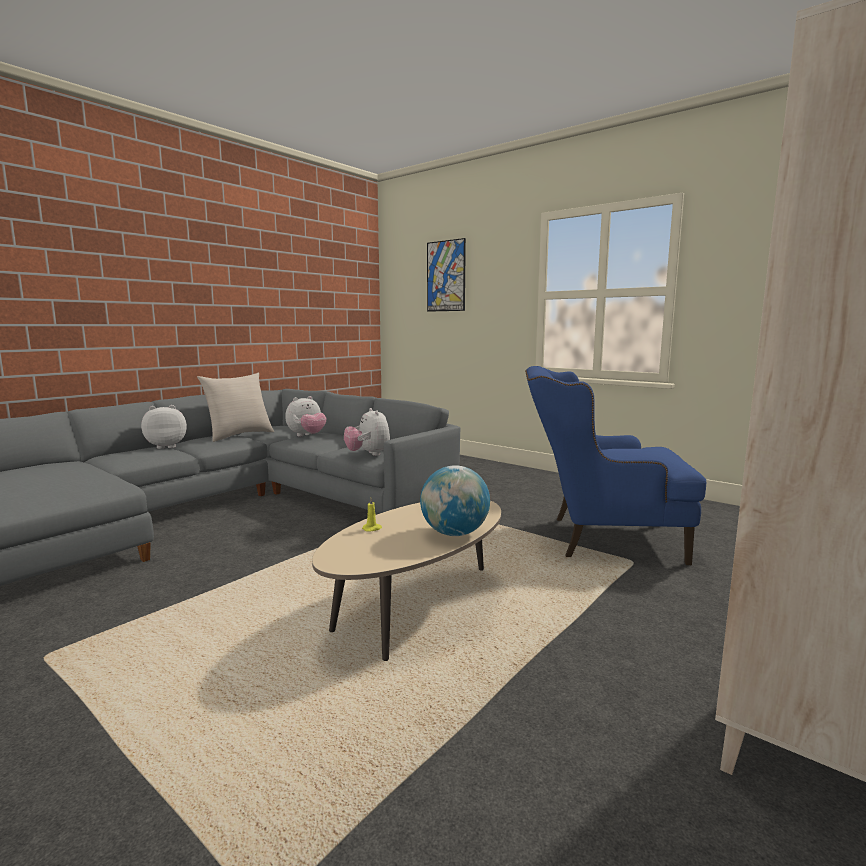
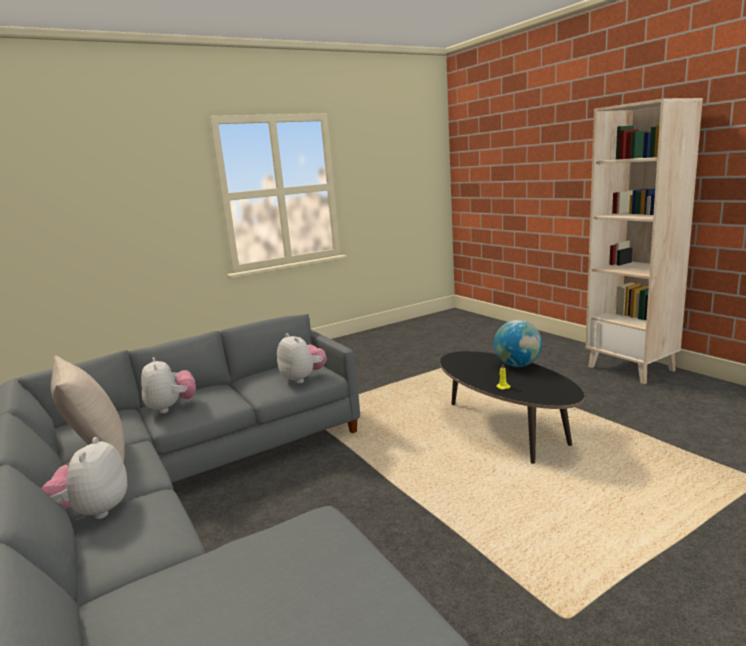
camera: 70 degrees left, 5 degrees up
(368, 454) = (303, 378): plush toy -> plush toy turned 120 degrees counterclockwise
(417, 609) = (505, 431): beige coffee table -> black coffee table
(446, 276) = (89, 181): picture -> none
(599, 538) = (419, 364): blue armchair -> none

